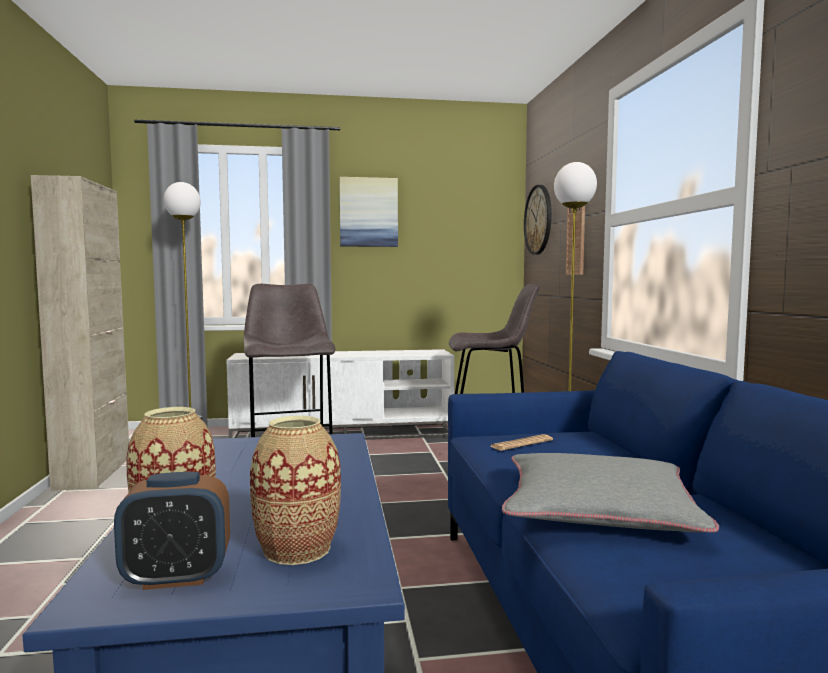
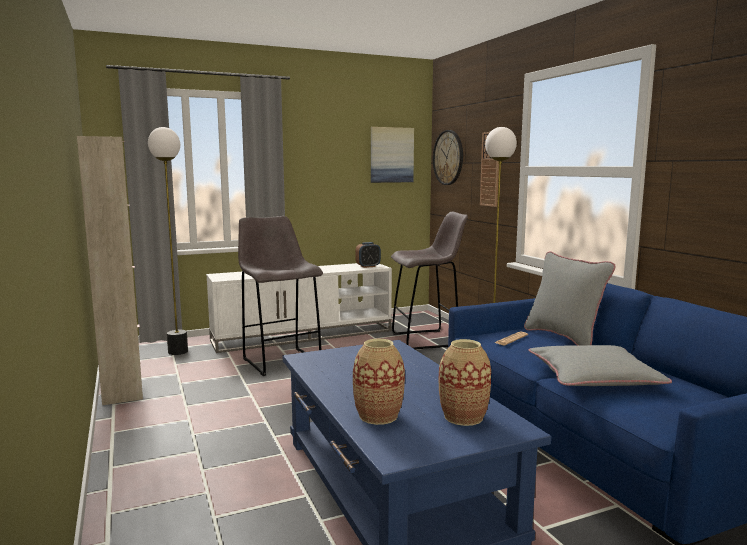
camera: 15 degrees left, 5 degrees up
(176, 578) = (420, 439): alarm clock -> alarm clock (368, 266)
(368, 212) = (311, 149): picture -> picture (391, 155)
(609, 446) = (564, 337): none -> grey pillow

